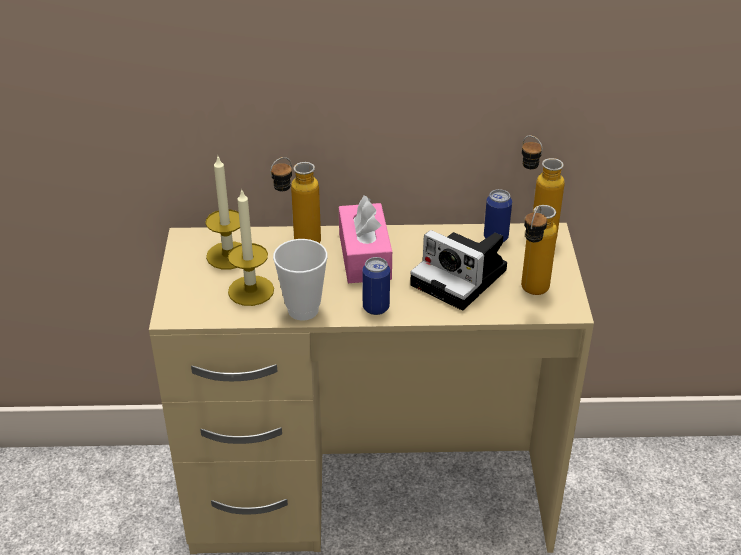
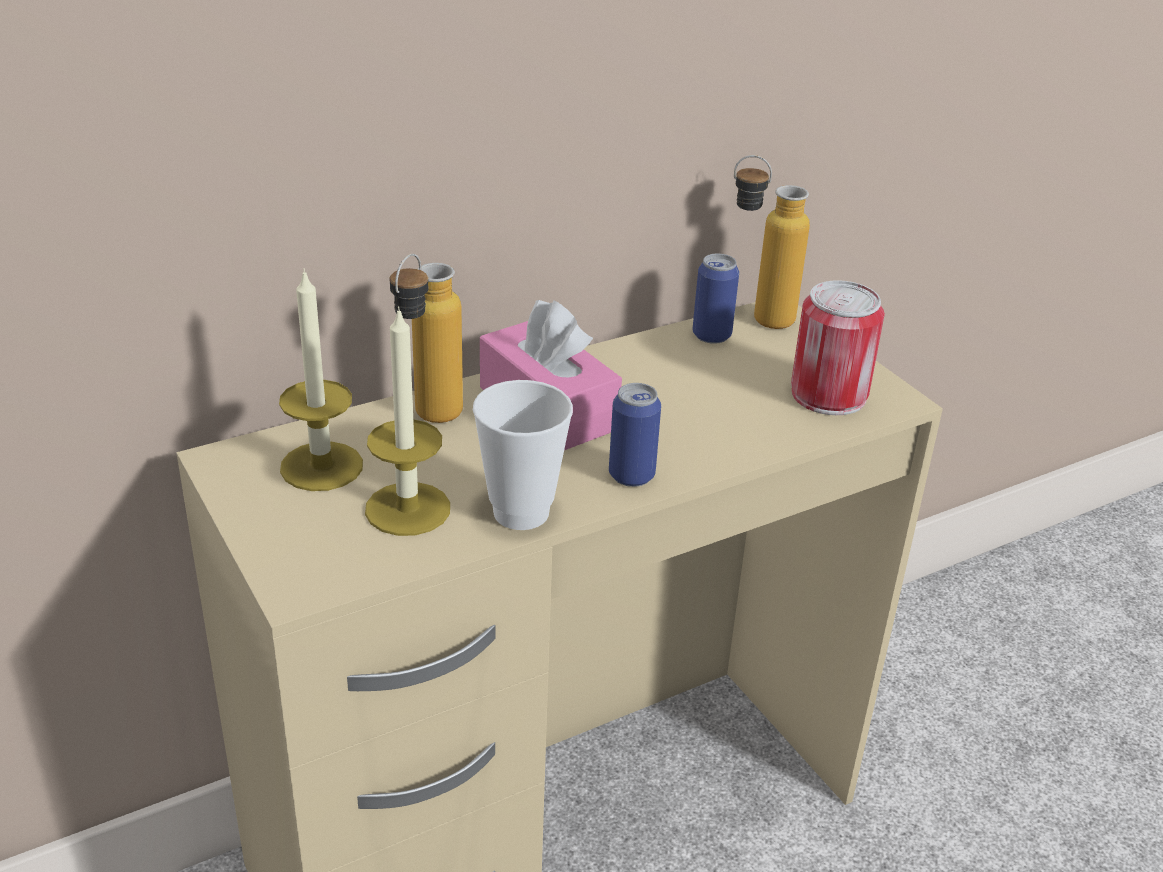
camera: 30 degrees left, 5 degrees down
(462, 278) = (718, 399): camera -> none
(530, 294) = (828, 394): bottle -> can

